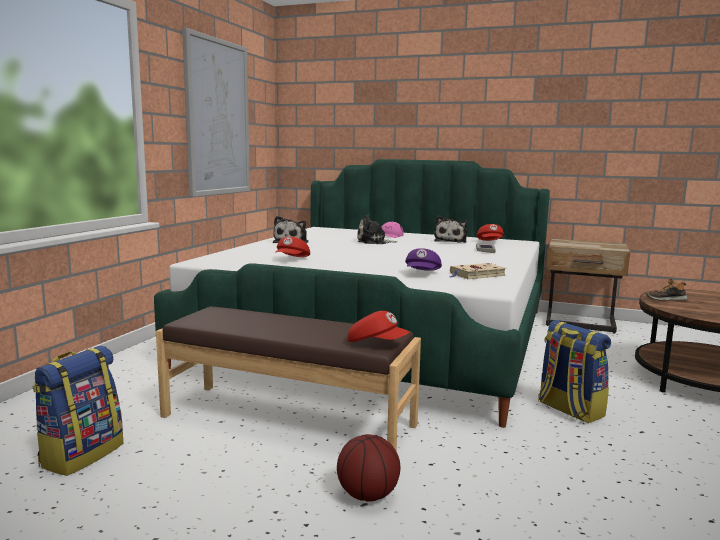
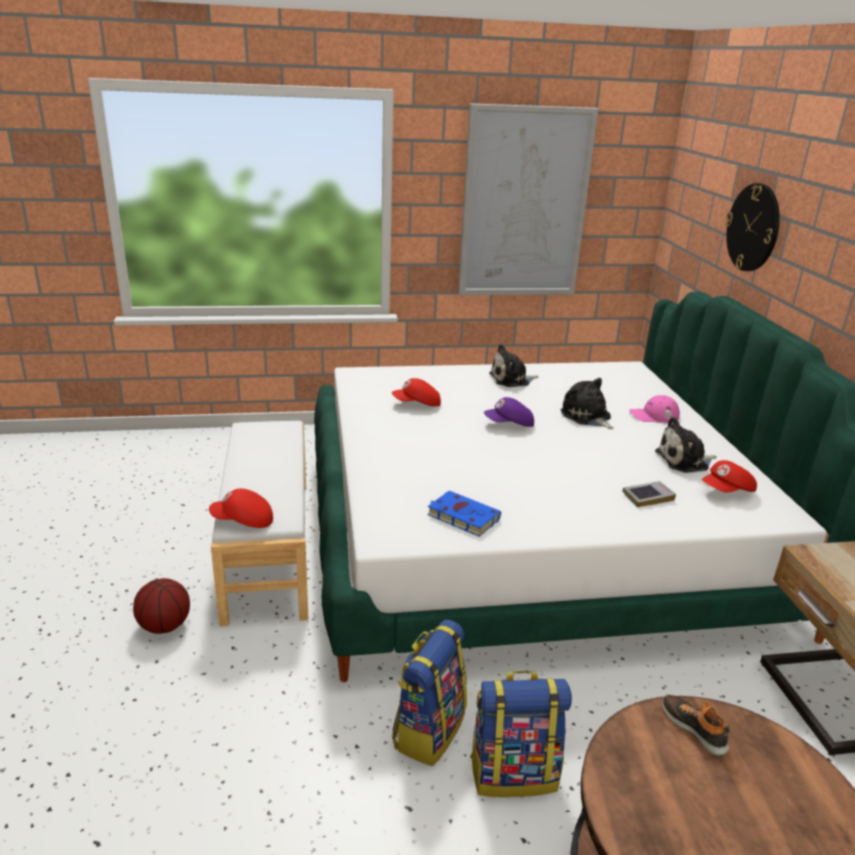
camera: 60 degrees right, 15 degrees up
(82, 454) = (167, 487): backpack -> backpack (514, 772)
(288, 420) = (270, 547): brown bench -> white bench
(377, 344) = (243, 521): red cap -> red cap turned 90 degrees clockwise
(386, 114) = (753, 227): none -> wall clock
(423, 274) = (427, 483): purple cap -> purple cap (509, 424)
(476, 275) = (461, 516): beige book -> blue book

